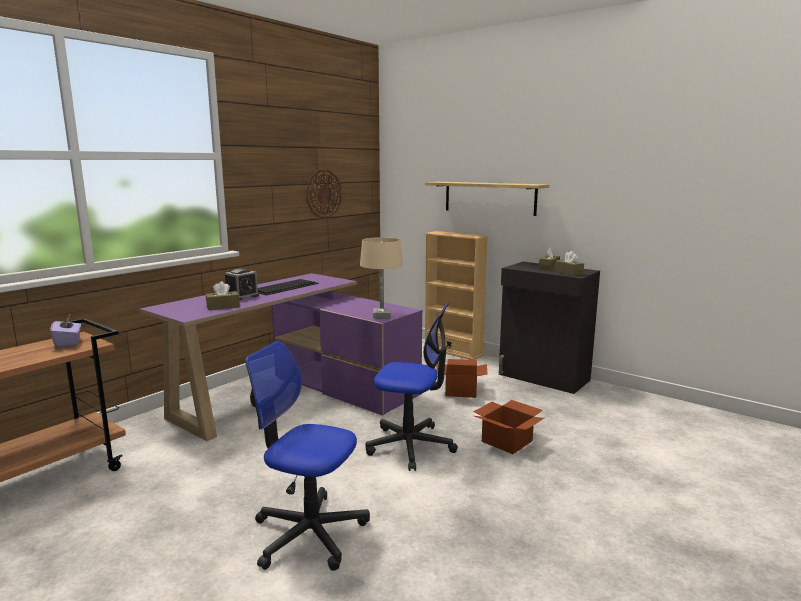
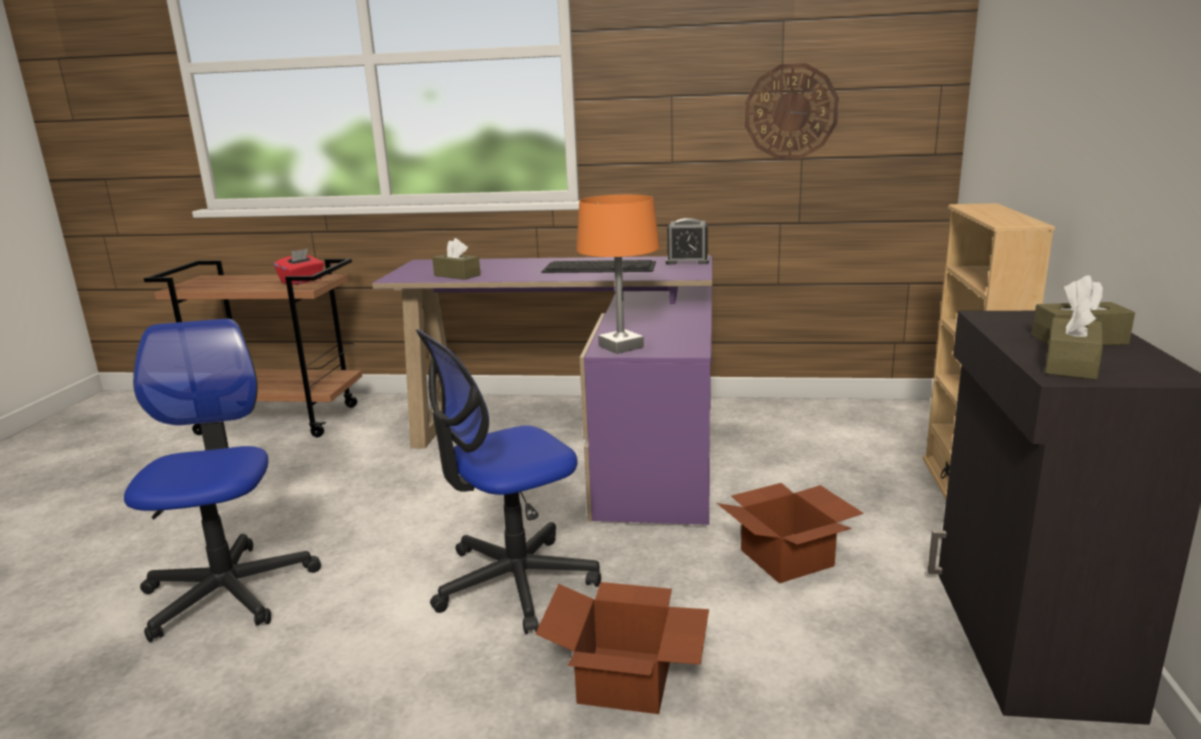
camera: 60 degrees right, 5 degrees up
(68, 343) = (302, 281): purple tissue box -> red tissue box
(242, 297) = (516, 268): alarm clock -> alarm clock (687, 261)
(382, 316) = (620, 347): beige table lamp -> orange table lamp
(410, 446) = (514, 582): office chair -> office chair turned 75 degrees clockwise
(489, 198) = (1080, 121): shelf -> none

